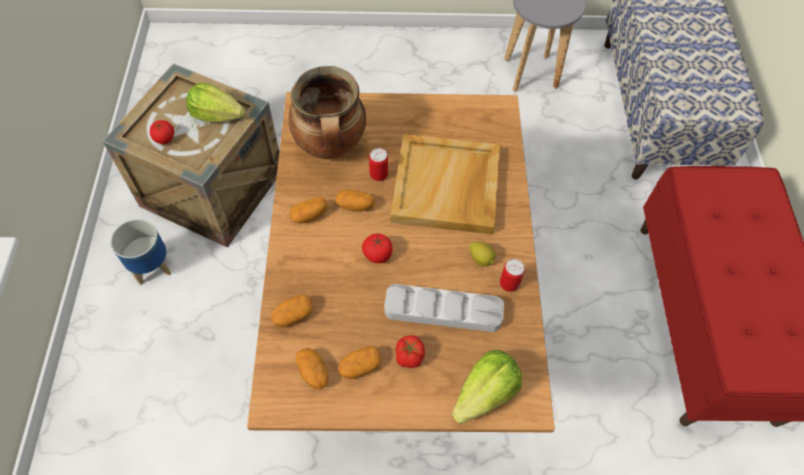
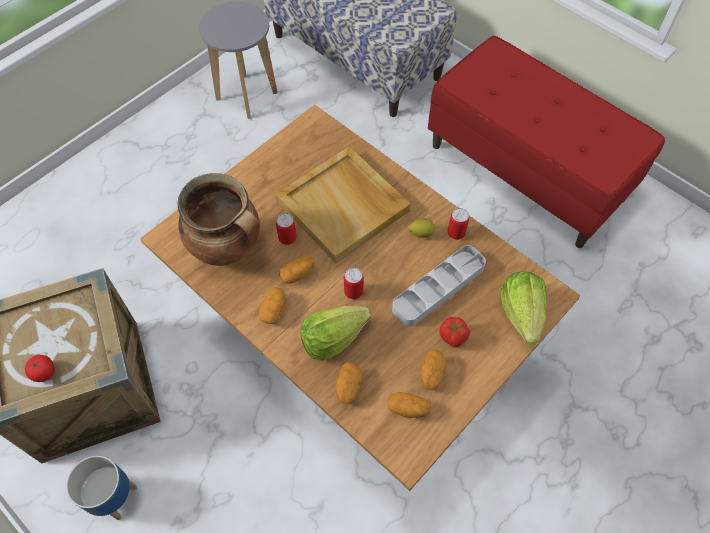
camera: 45 degrees left, 0 degrees up
(217, 115) = (69, 315): lettuce -> lettuce (332, 339)
(377, 254) = (353, 292): tomato -> can

